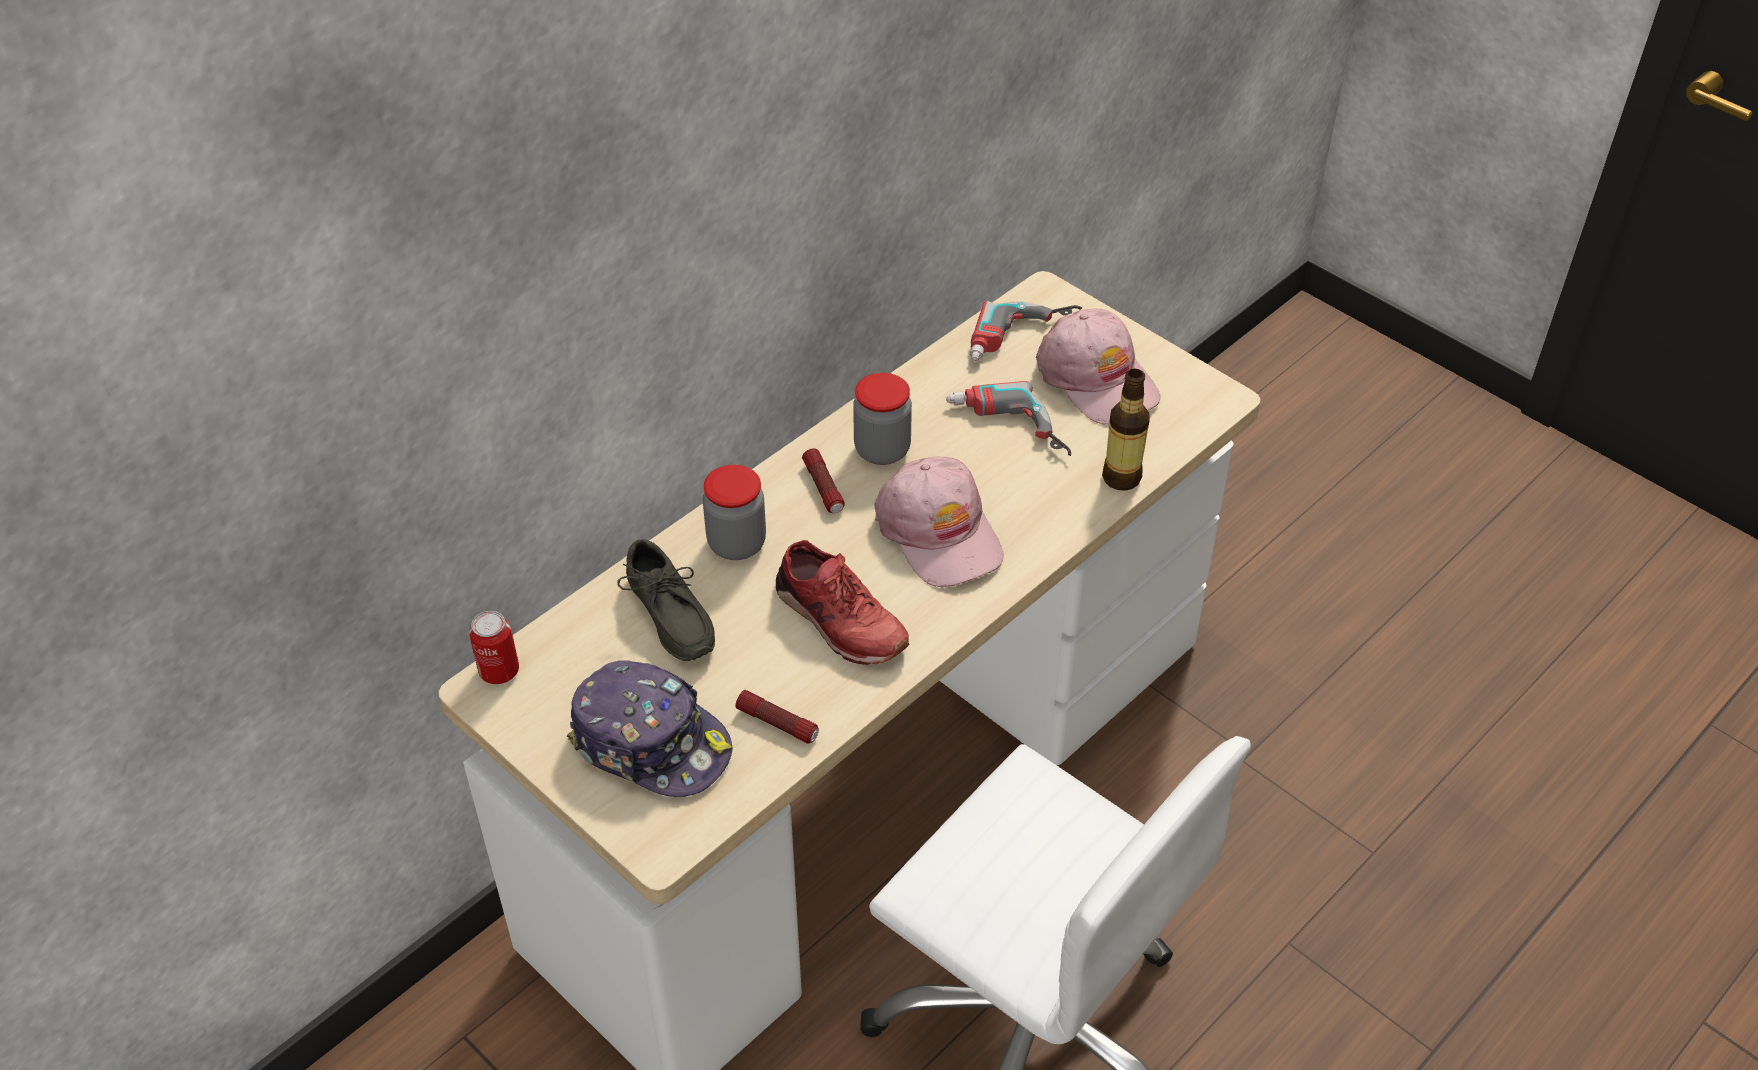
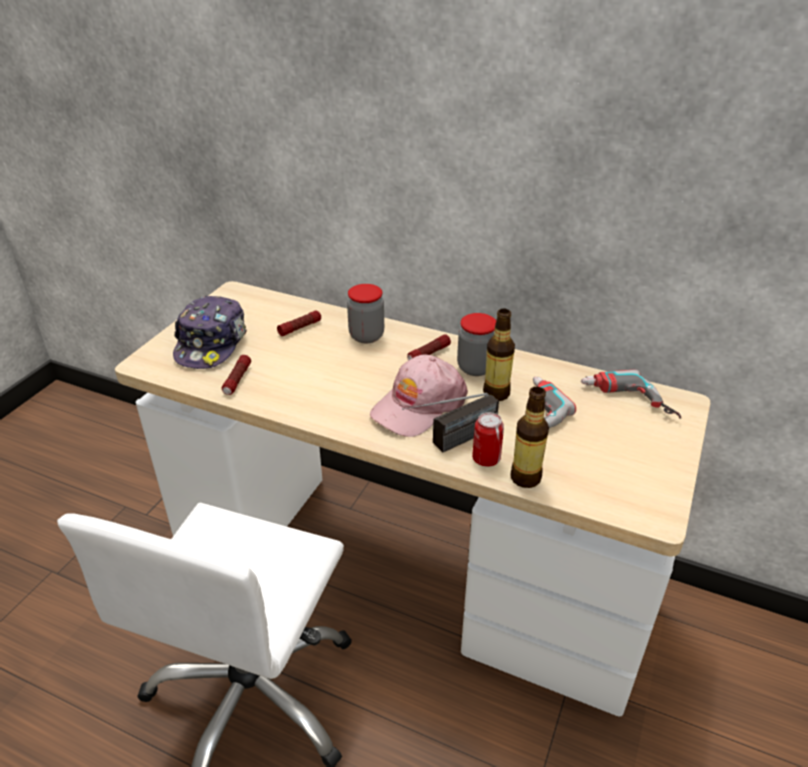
camera: 70 degrees right, 10 degrees down
(499, 671) = (246, 292): can -> can (486, 459)
(666, 619) = (300, 328): grey shoe -> flashlight
(838, 620) = (324, 383): red shoe -> none
(950, 449) = (496, 393): none -> bottle
(1032, 523) = (451, 443): none -> radio
(1097, 378) = (619, 445): pink cap -> none

